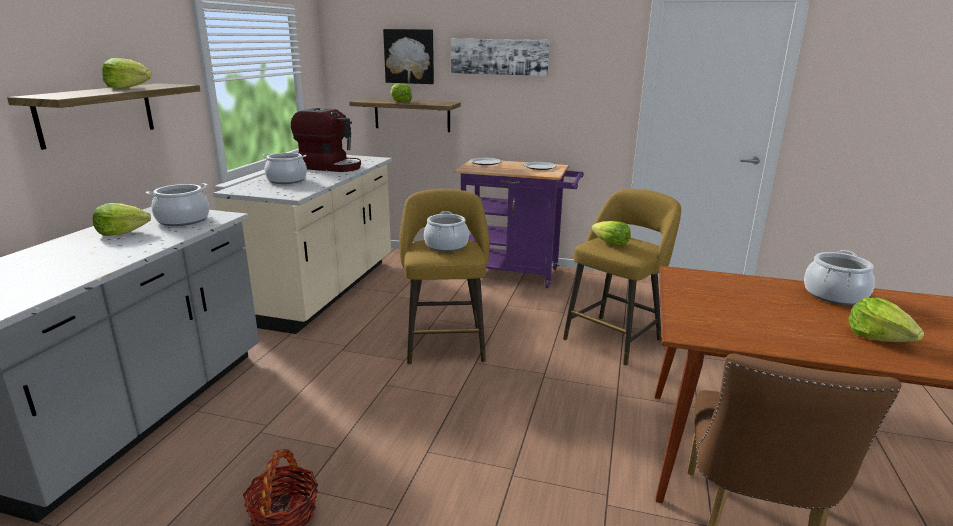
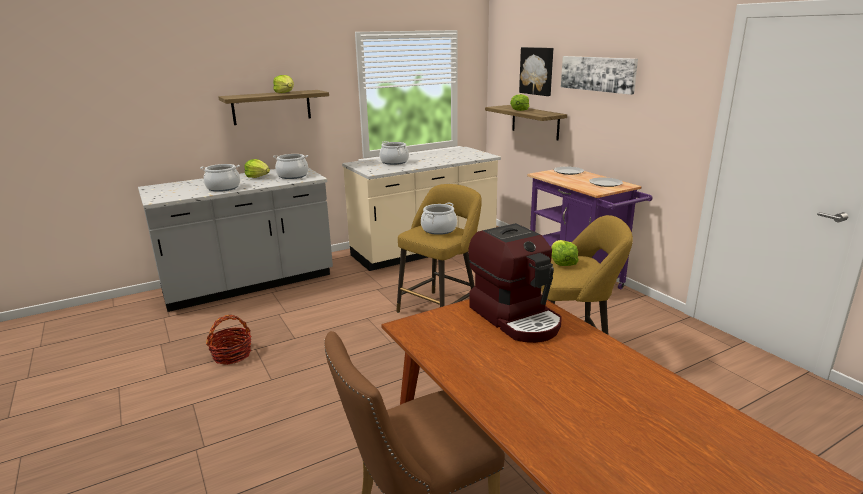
camera: 45 degrees right, 0 degrees up
(330, 166) = (442, 157): coffee machine -> coffee machine (516, 317)
(834, 295) = (607, 359): cooking pot -> cooking pot (223, 188)
(878, 337) = (541, 396): lettuce -> none

